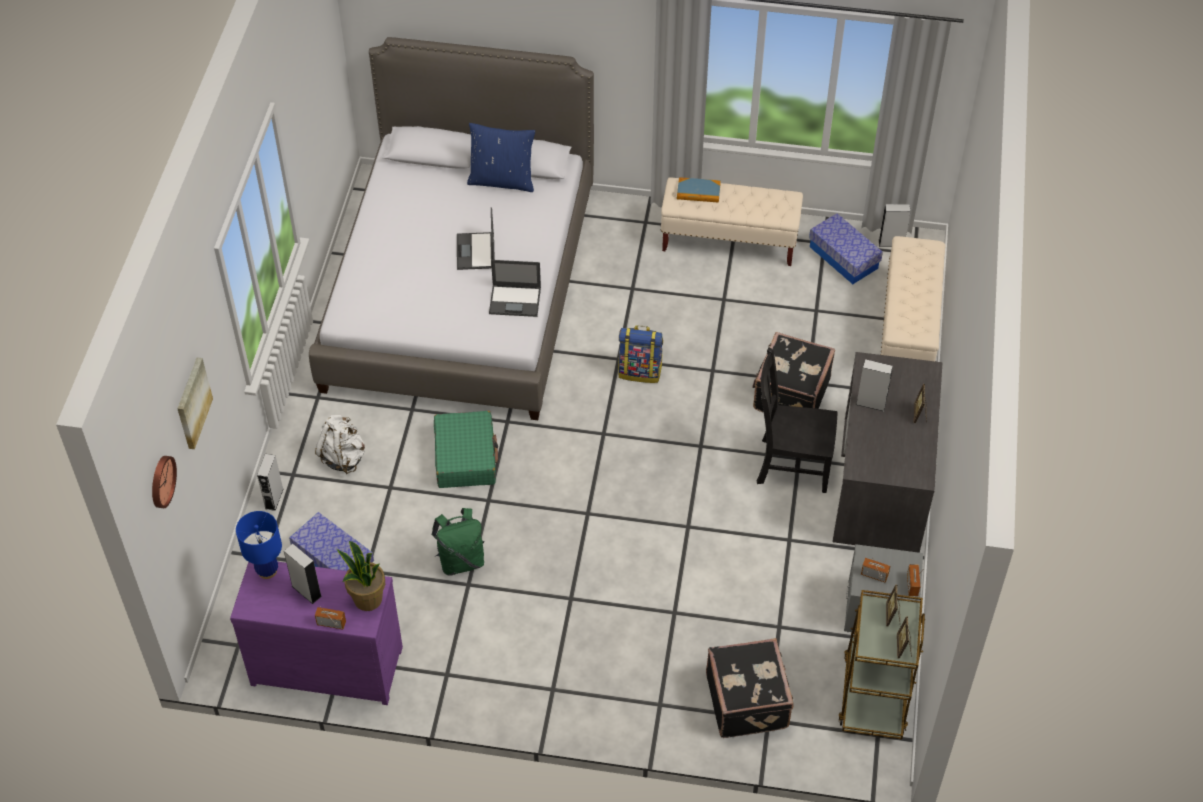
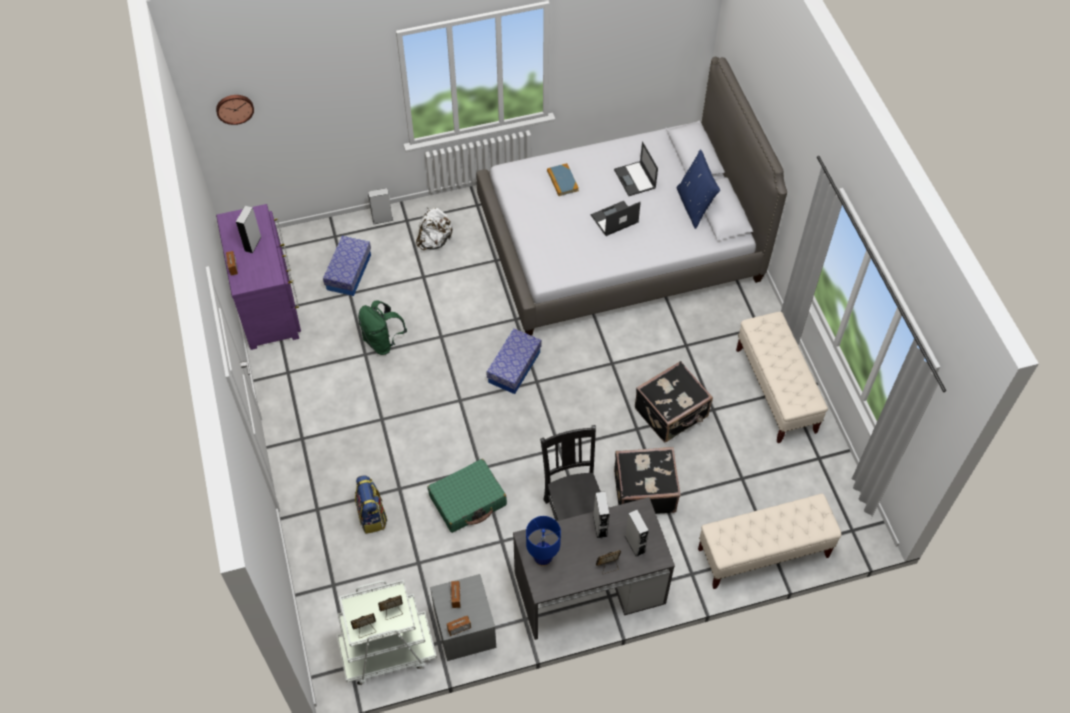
camera: 65 degrees right, 5 degrees up
(192, 403) = (308, 96): picture -> none
(267, 570) = (260, 217): blue table lamp -> blue table lamp (543, 559)
(367, 599) = (260, 278): potted plant -> none
(465, 457) = (471, 308): green suitcase -> green suitcase (468, 501)
(515, 300) = (582, 261): laptop -> laptop (635, 179)
(640, 371) = (608, 382): backpack -> backpack (372, 516)
(698, 192) = (777, 336): book -> book (562, 181)
(748, 701) = (344, 566): black suitcase -> black suitcase (672, 413)
(843, 257) = (812, 478): storage box -> storage box (514, 367)
(874, 693) = (387, 651): brown cart -> white cart
(891, 243) = (852, 508): grey speaker -> grey speaker (634, 544)

